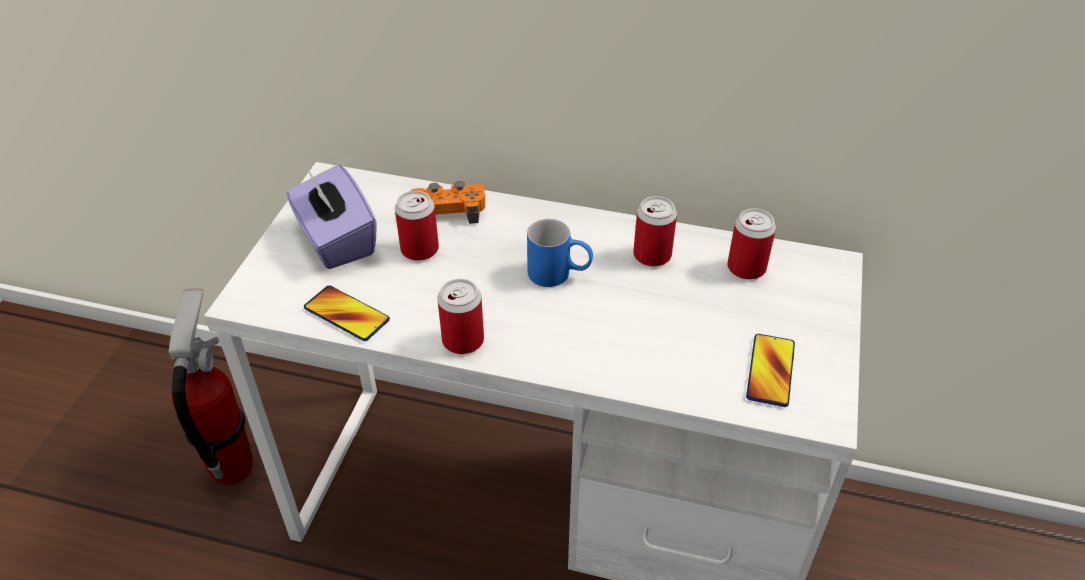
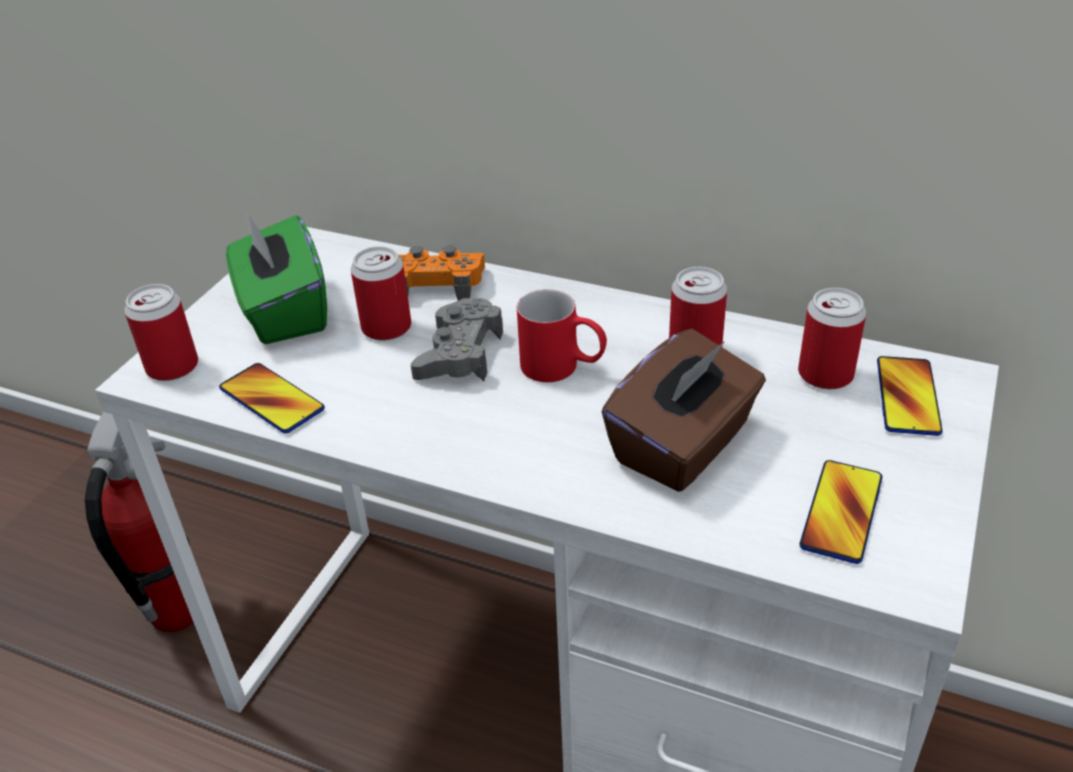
camera: 10 degrees right, 5 degrees down
(336, 240) = (284, 312): purple tissue box -> green tissue box
(463, 340) = (414, 441): can -> can (172, 367)
(480, 267) = (459, 353): none -> grey game controller
(559, 274) = (563, 368): blue mug -> red mug
(656, 329) = (683, 446): none -> brown tissue box
(804, 282) = (907, 397): none -> phone

